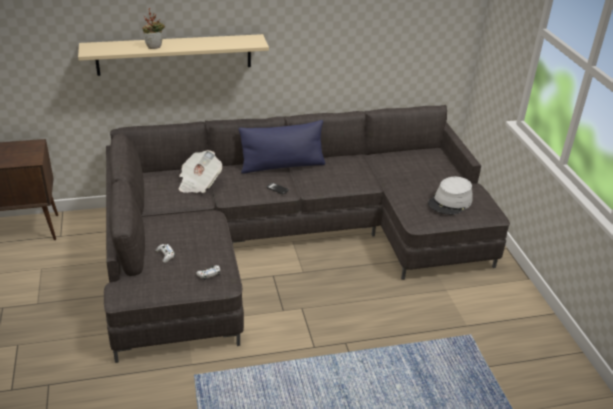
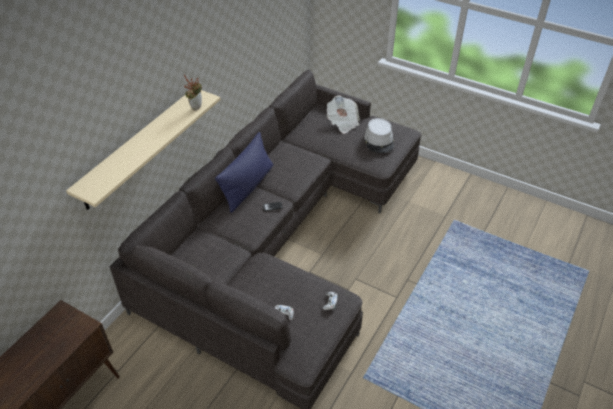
camera: 45 degrees left, 10 degrees up
(155, 47) = (138, 152): potted plant -> potted plant (196, 106)
(199, 183) = (215, 242): newspaper -> newspaper (342, 122)

